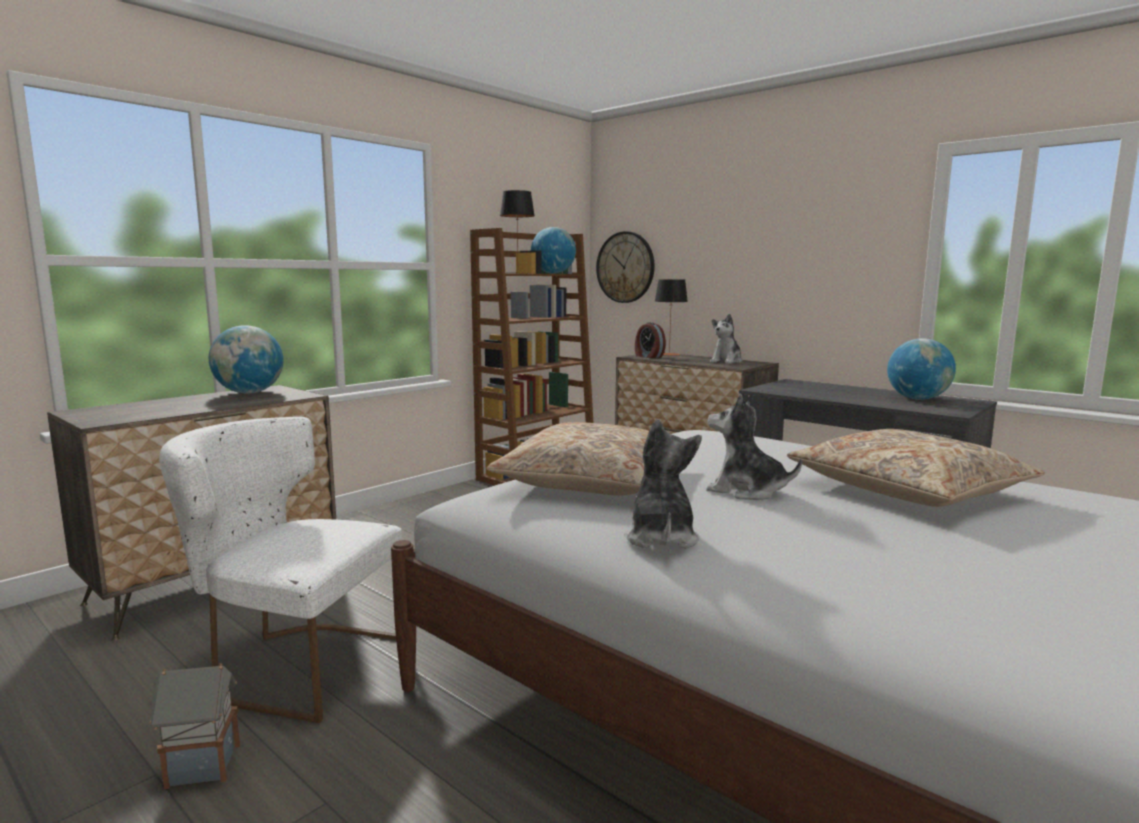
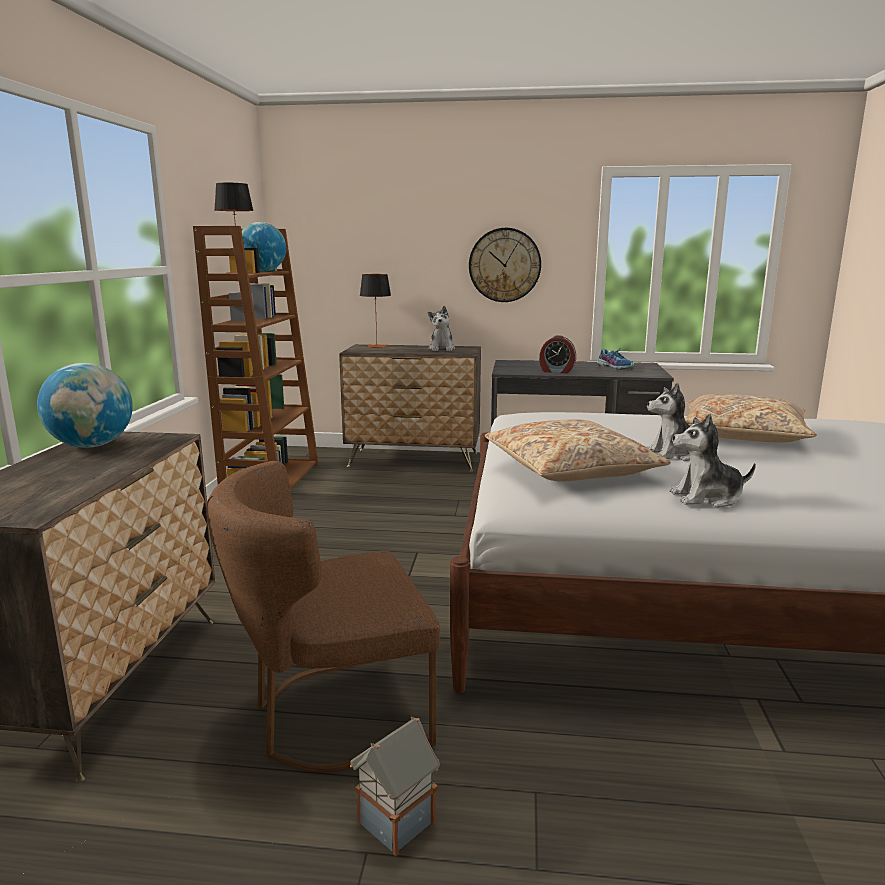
camera: 35 degrees left, 5 degrees up
(293, 665) = (330, 715): white chair -> brown chair
(625, 267) = (313, 261): wall clock -> wall clock (504, 265)
(648, 356) = (366, 350): alarm clock -> alarm clock (556, 371)
(660, 537) = (707, 498): plush toy -> plush toy turned 60 degrees counterclockwise
(917, 399) = (615, 367): globe -> shoe

